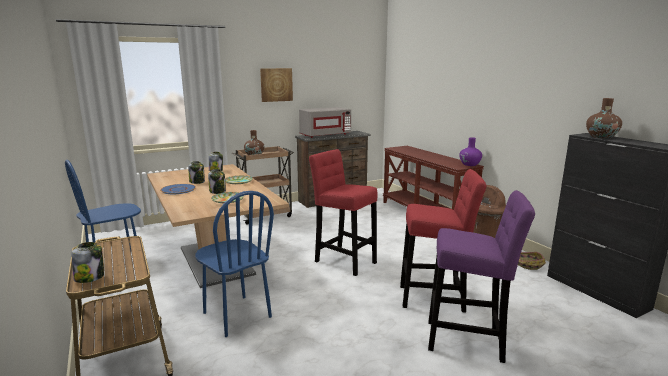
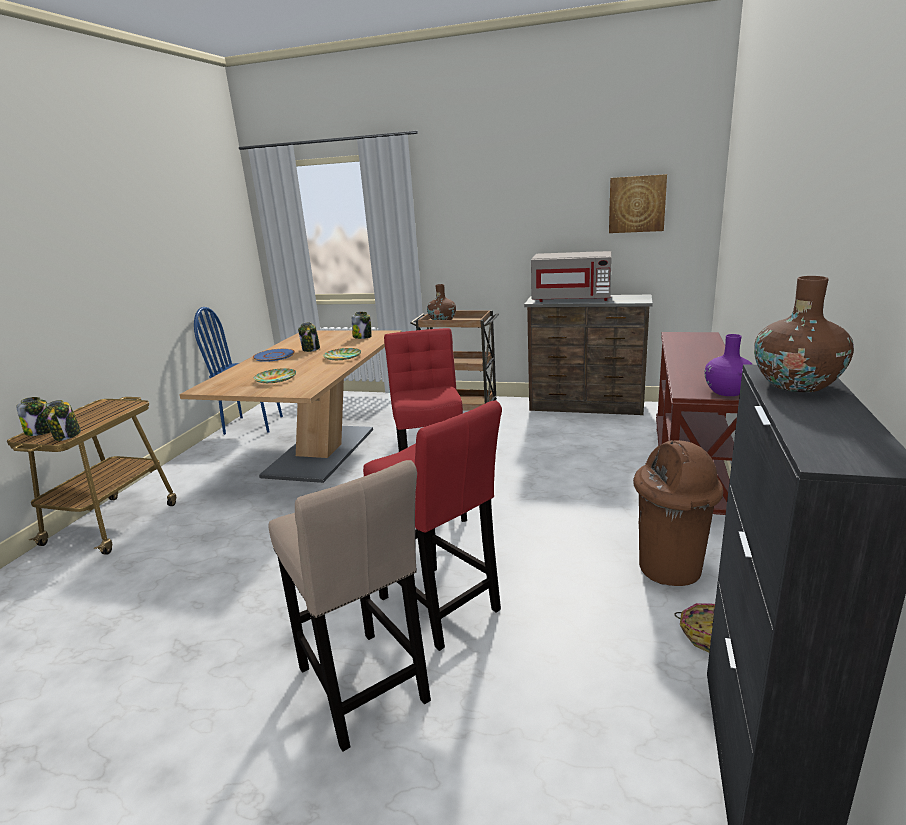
camera: 45 degrees right, 5 degrees up
(218, 191) = (295, 366): jar -> jar (67, 436)
(236, 315) = (233, 521): blue chair -> none
(276, 84) = (501, 214): picture -> picture (637, 204)
(469, 341) = (364, 691): purple stool -> beige stool

